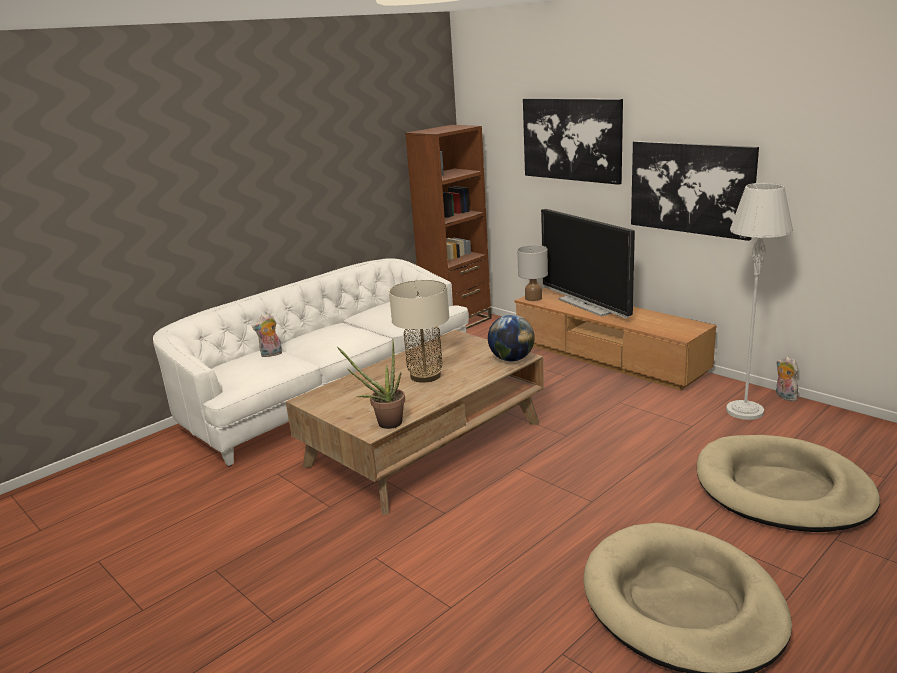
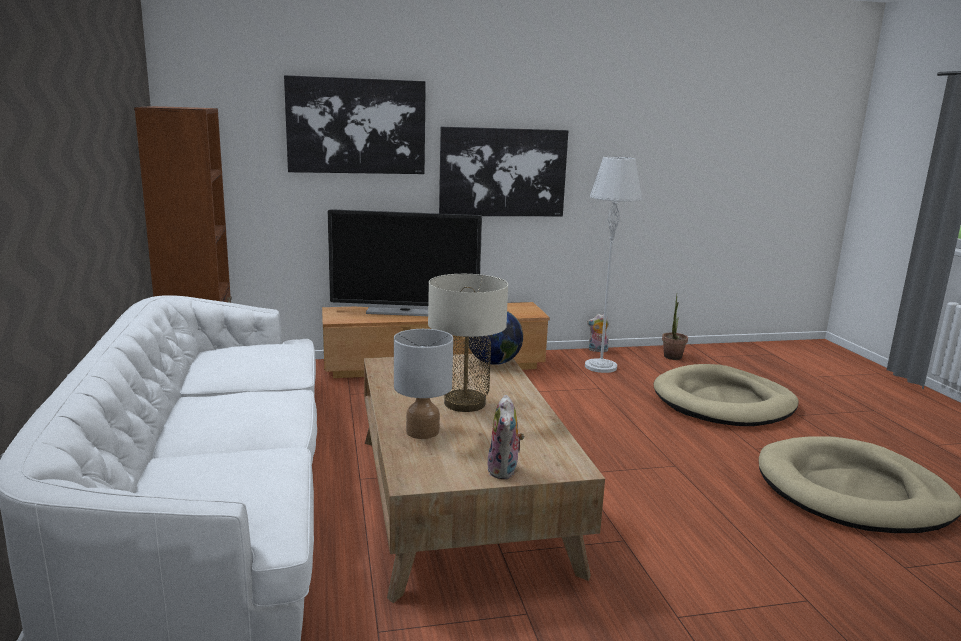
camera: 60 degrees left, 5 degrees down
(271, 355) = (199, 462): plush toy -> plush toy (504, 471)
(384, 424) = (562, 456): potted plant -> potted plant (672, 358)
(533, 298) = (338, 318): grey table lamp -> grey table lamp (422, 432)

